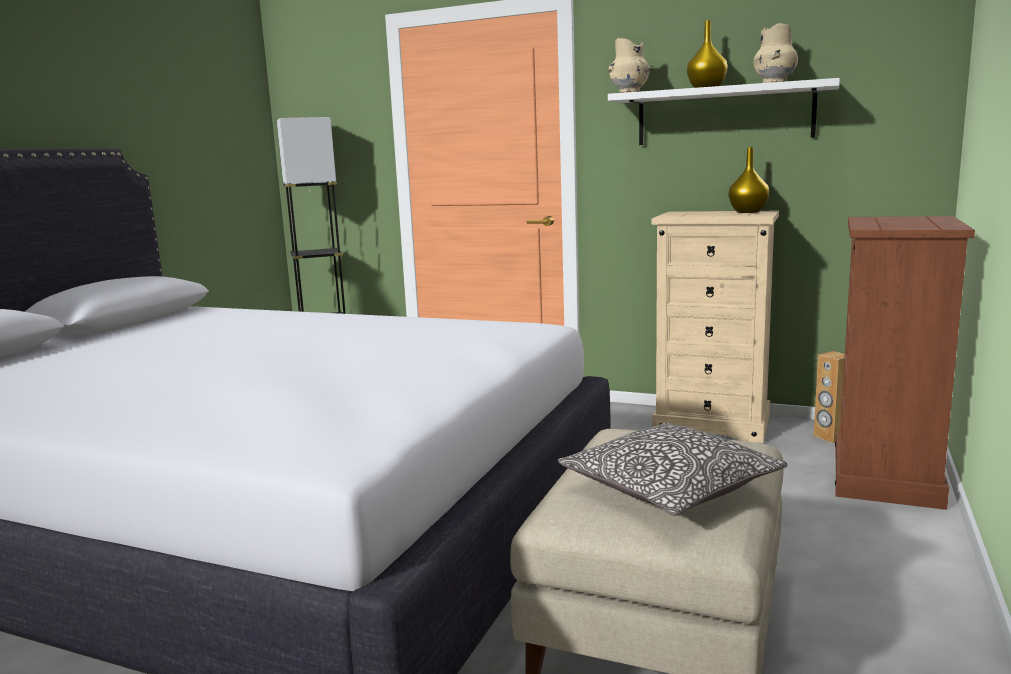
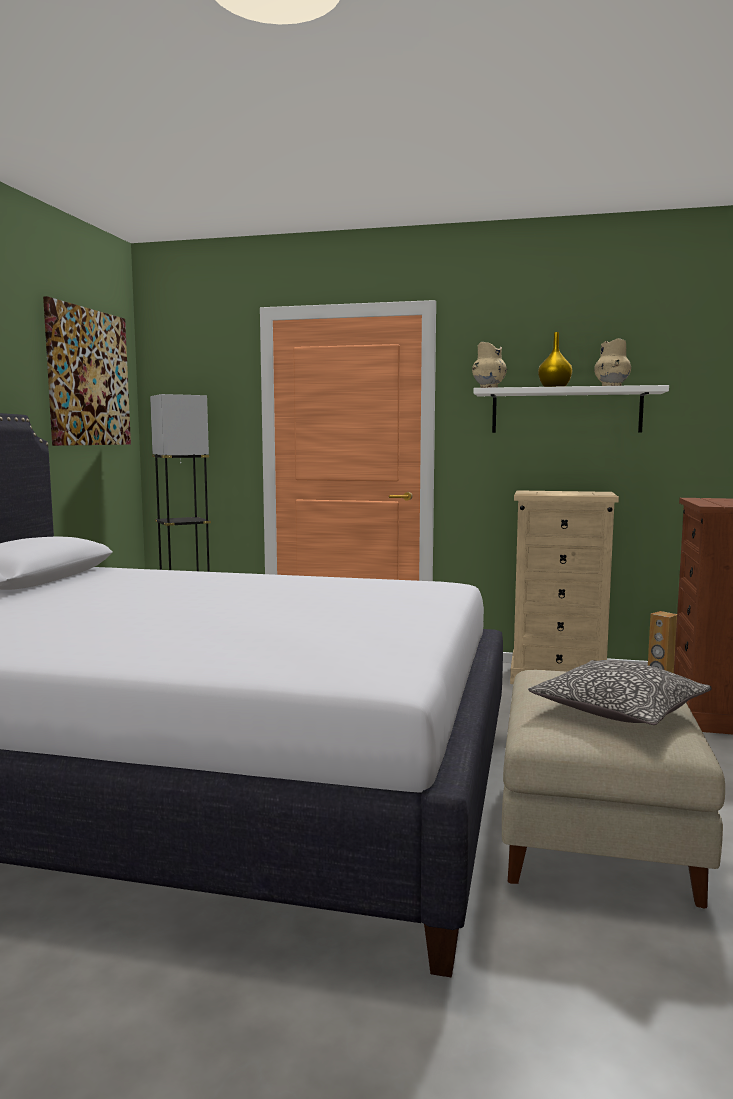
camera: 10 degrees left, 5 degrees down
(205, 104) = (88, 377): none -> picture
(748, 212) = (589, 492): yellow vase -> none

